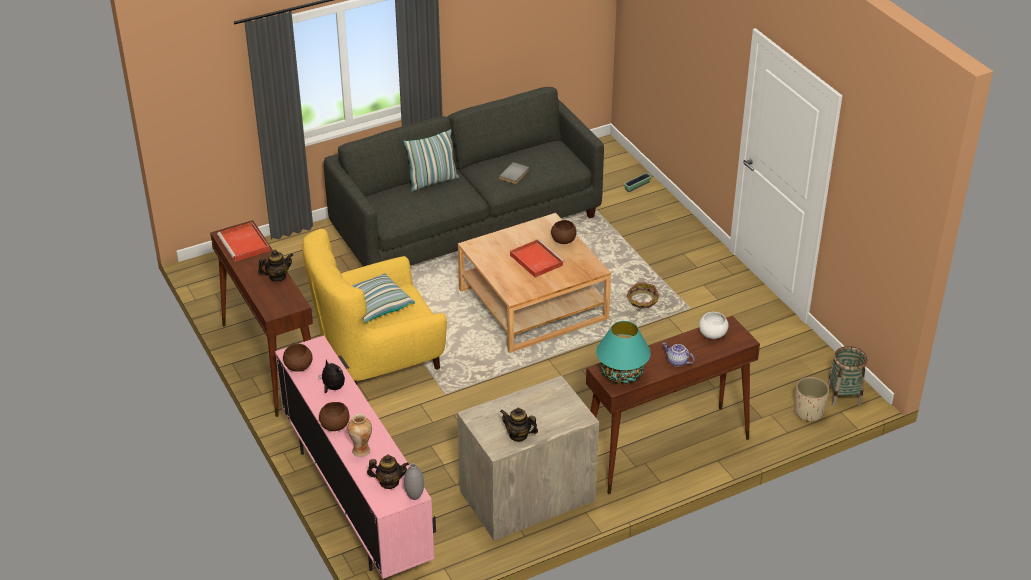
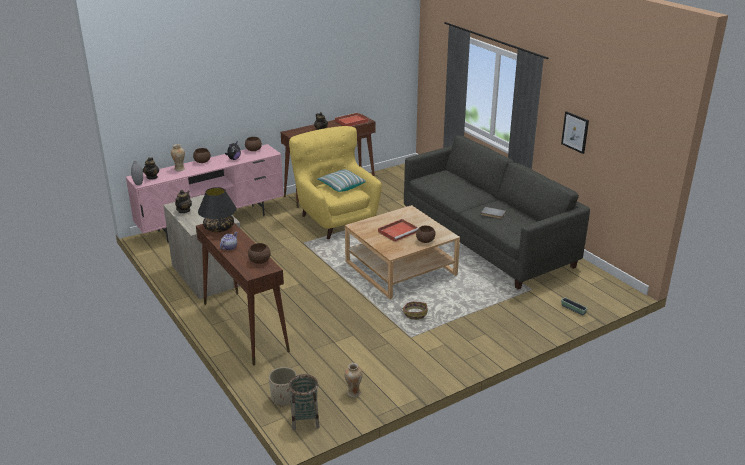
camera: 85 degrees right, 10 degrees down
(432, 181) = (472, 188): pillow -> none
(489, 32) = (575, 132): none -> picture
(622, 374) = (219, 228): turquoise table lamp -> black table lamp
(712, 334) = (259, 261): white bowl -> brown bowl
(795, 358) = (353, 393): none -> vase

